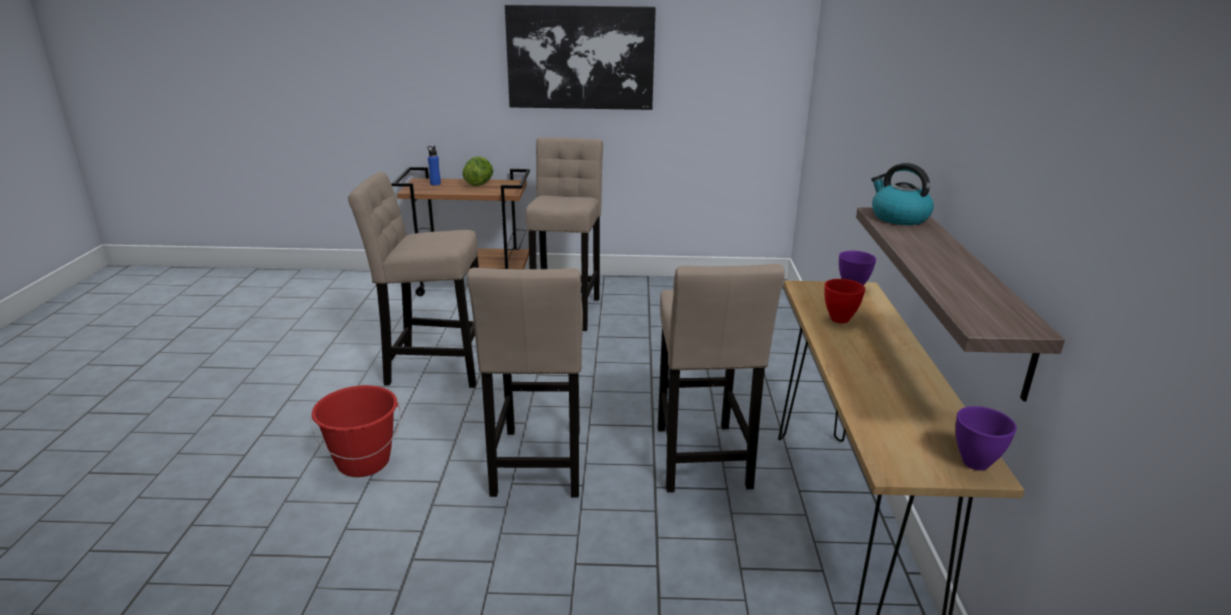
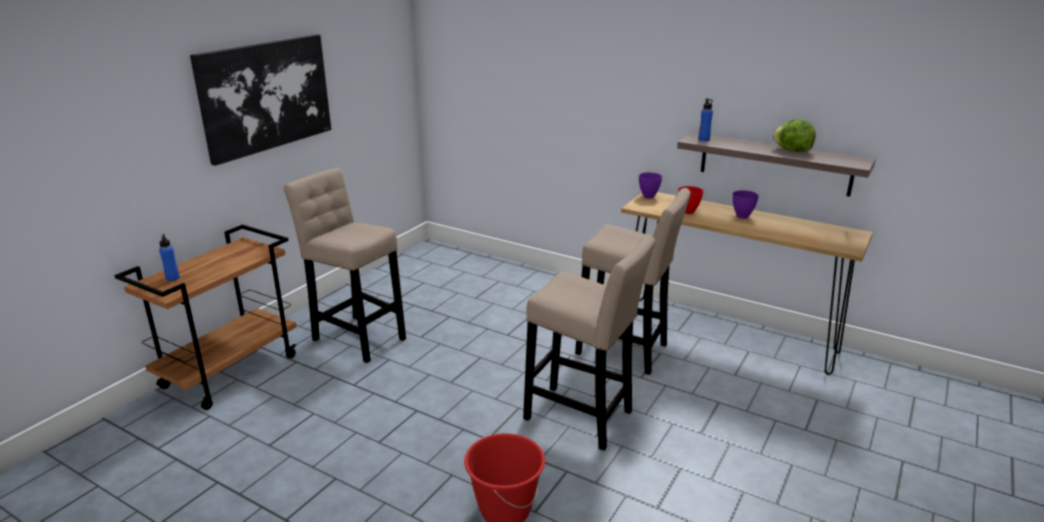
camera: 60 degrees left, 0 degrees up
(432, 369) = (379, 435): beige stool -> none
(479, 184) = (217, 258): lettuce -> lettuce (792, 150)
(898, 217) = (704, 139): kettle -> blue bottle
(976, 462) = (849, 232): purple bowl -> purple bowl (742, 216)

